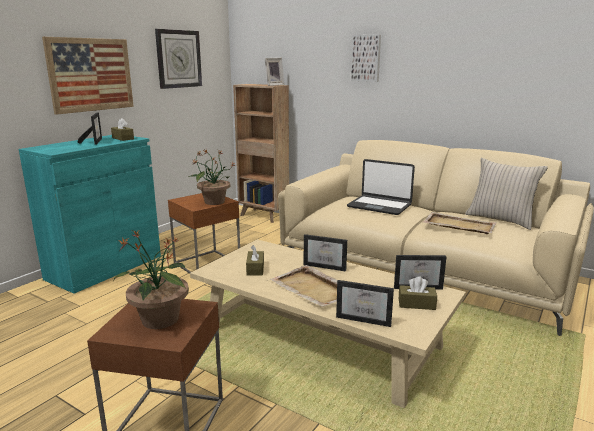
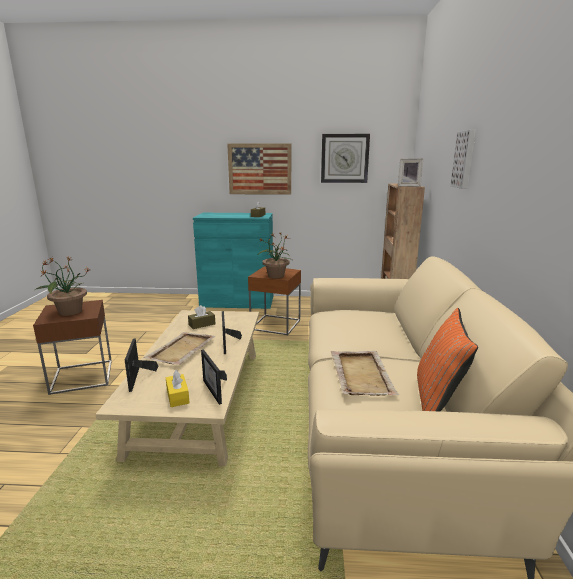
camera: 60 degrees right, 0 degrees up
(94, 141) = (240, 214): picture frame -> none
(379, 206) = (367, 327): laptop -> none
(416, 304) = (177, 396): brown tissue box -> yellow tissue box
(500, 219) = (437, 401): beige pillow -> orange pillow

